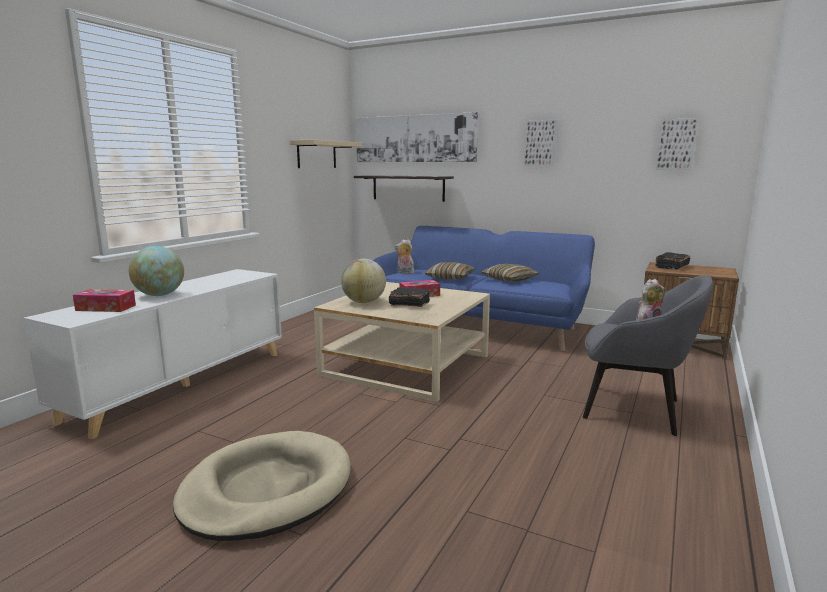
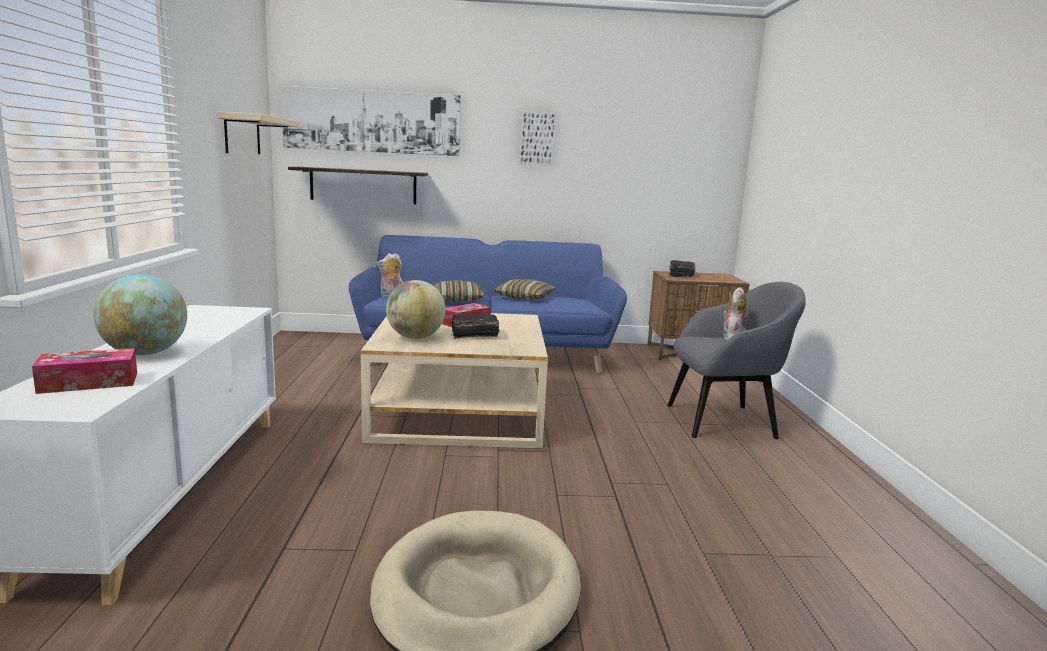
camera: 30 degrees left, 0 degrees up
(676, 144) = (677, 149): picture -> none

